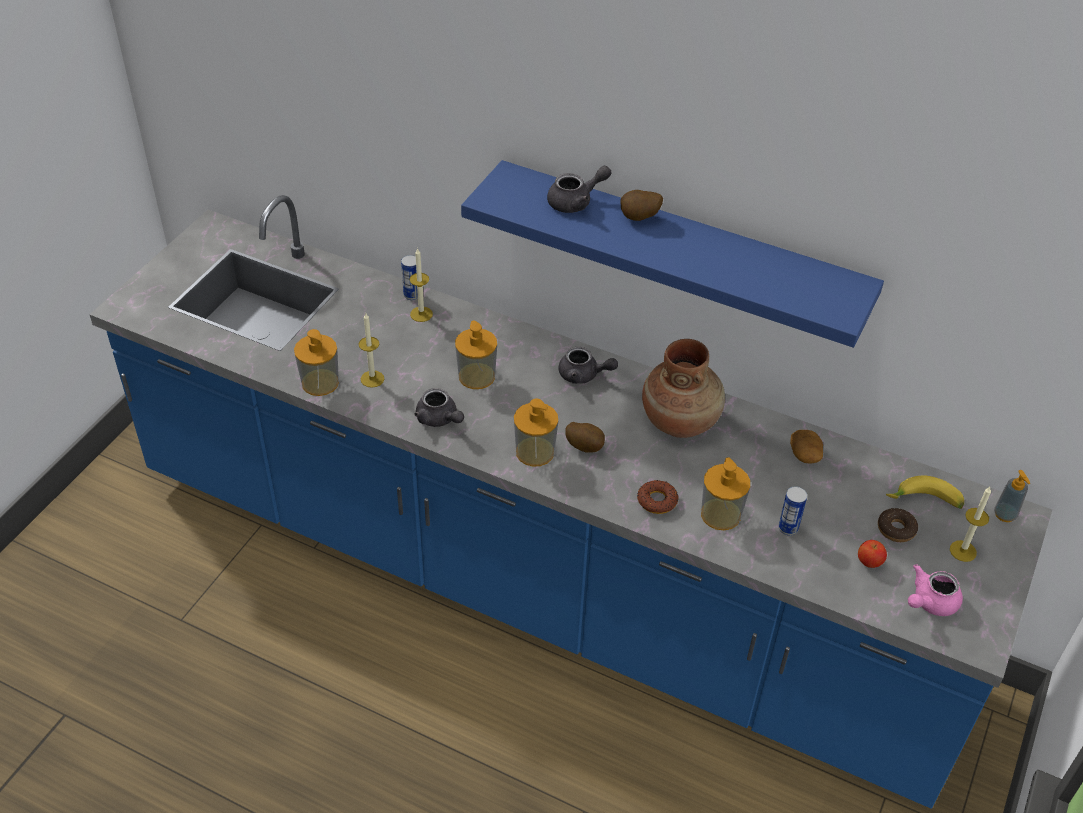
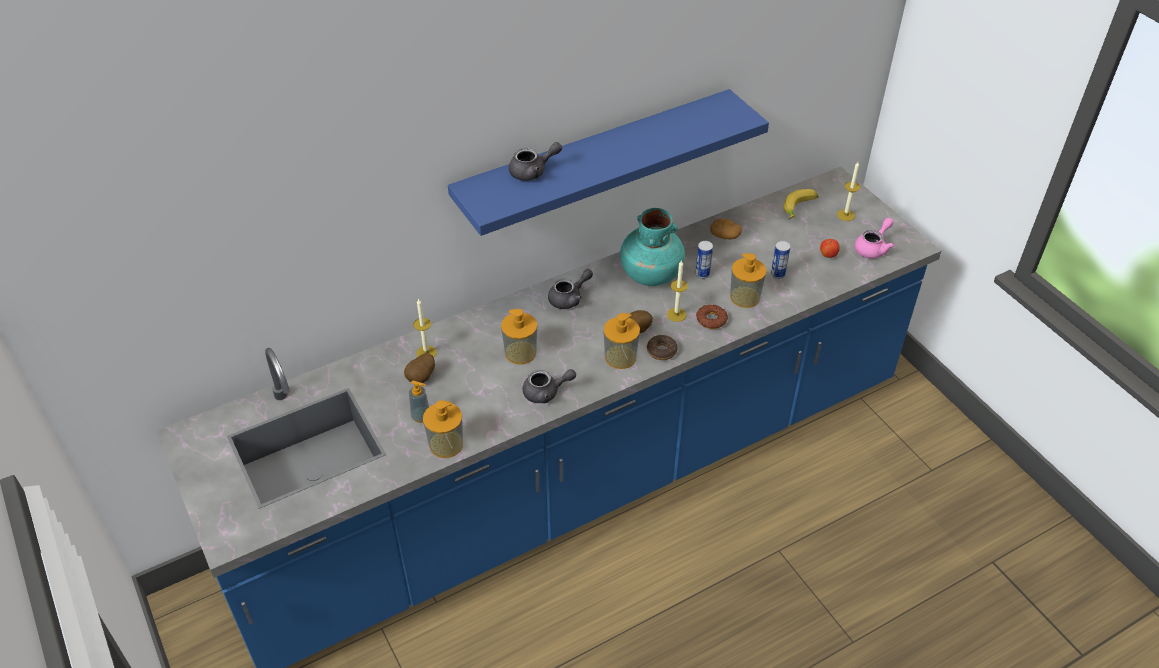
camera: 55 degrees left, 0 degrees up
(372, 379) = (470, 412): candle -> candle (676, 314)
(412, 295) = (399, 348): can -> can (702, 274)
(576, 202) = (533, 171): grey teapot -> grey teapot turned 60 degrees clockwise
(639, 219) = (579, 153): potato -> potato (422, 378)
(680, 420) = (650, 274): brown vase -> turquoise vase
(896, 529) = (811, 231): donut -> donut (661, 351)
(930, 602) = (873, 248): pink teapot -> pink teapot turned 135 degrees counterclockwise
(1005, 515) = (831, 185): soap dispenser -> soap dispenser (421, 416)

